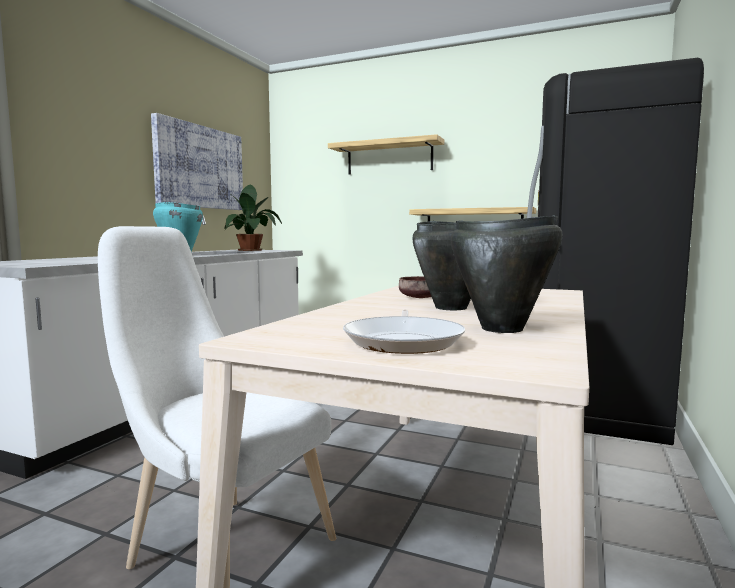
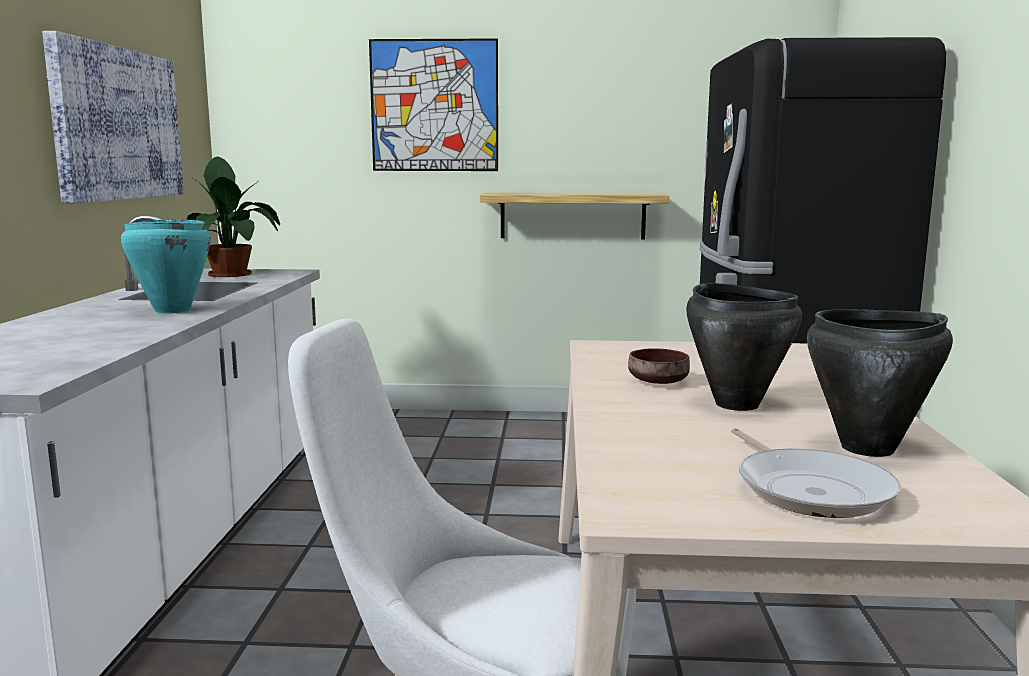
camera: 20 degrees left, 5 degrees up
(389, 158) = (434, 106): shelf -> picture

